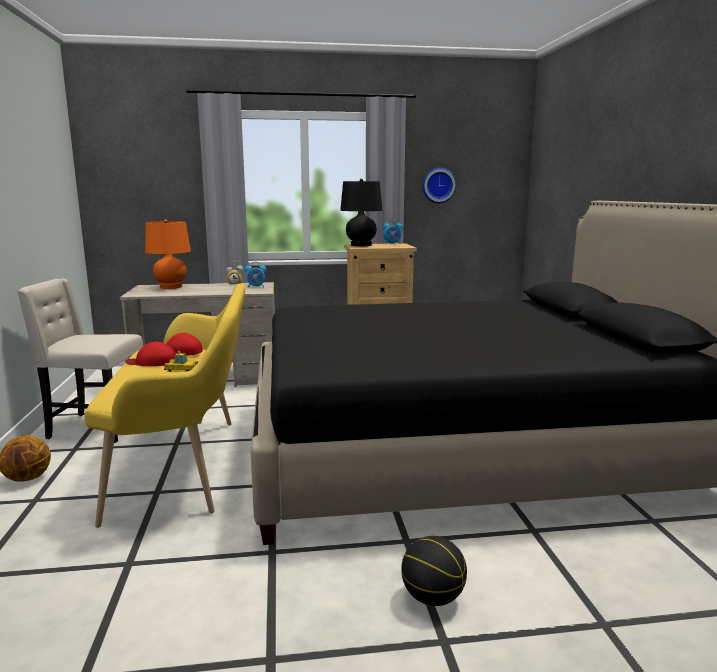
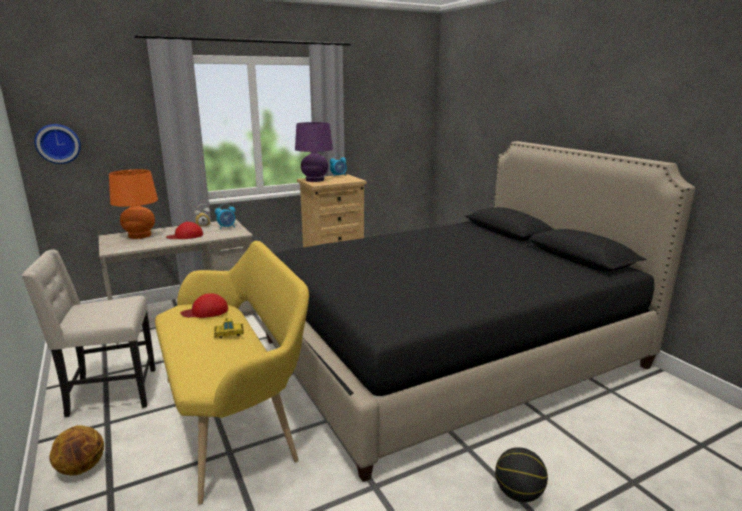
camera: 20 degrees left, 5 degrees up
(152, 362) = (191, 328): red cap -> red cap (185, 236)
(361, 245) = (315, 180): black table lamp -> purple table lamp
(438, 185) = (368, 121): wall clock -> wall clock (58, 143)

